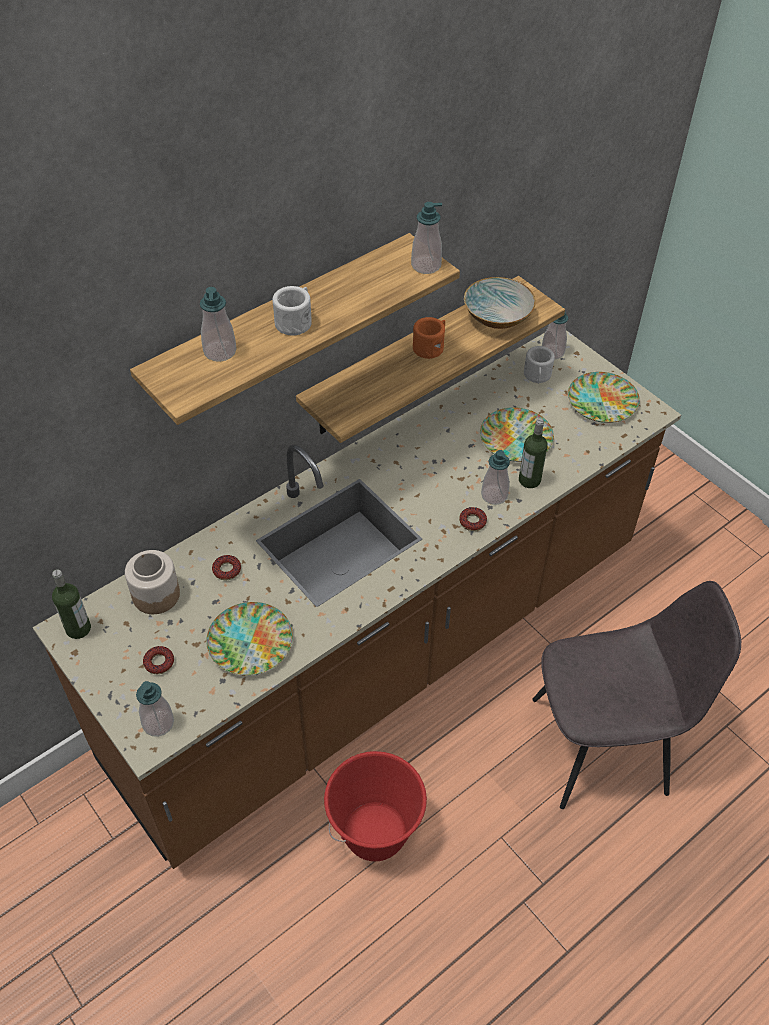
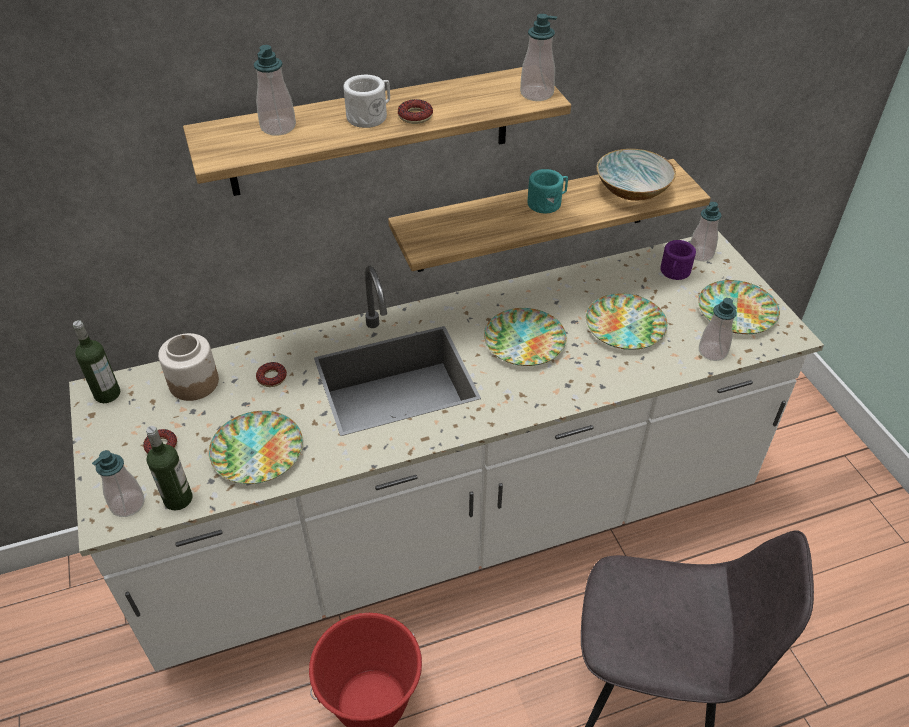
camera: 20 degrees right, 5 degrees down
(382, 652) = (454, 524): brown counter -> white counter
(430, 347) = (547, 203): orange mug -> turquoise mug
(436, 476) = (523, 341): none -> plate
(472, 521) = (542, 395): donut -> donut (415, 116)
(494, 495) = (577, 375): soap dispenser -> soap dispenser (712, 352)
(529, 480) = (622, 369): bottle -> bottle (178, 499)
(537, 376) = (674, 273): white mug -> purple mug

